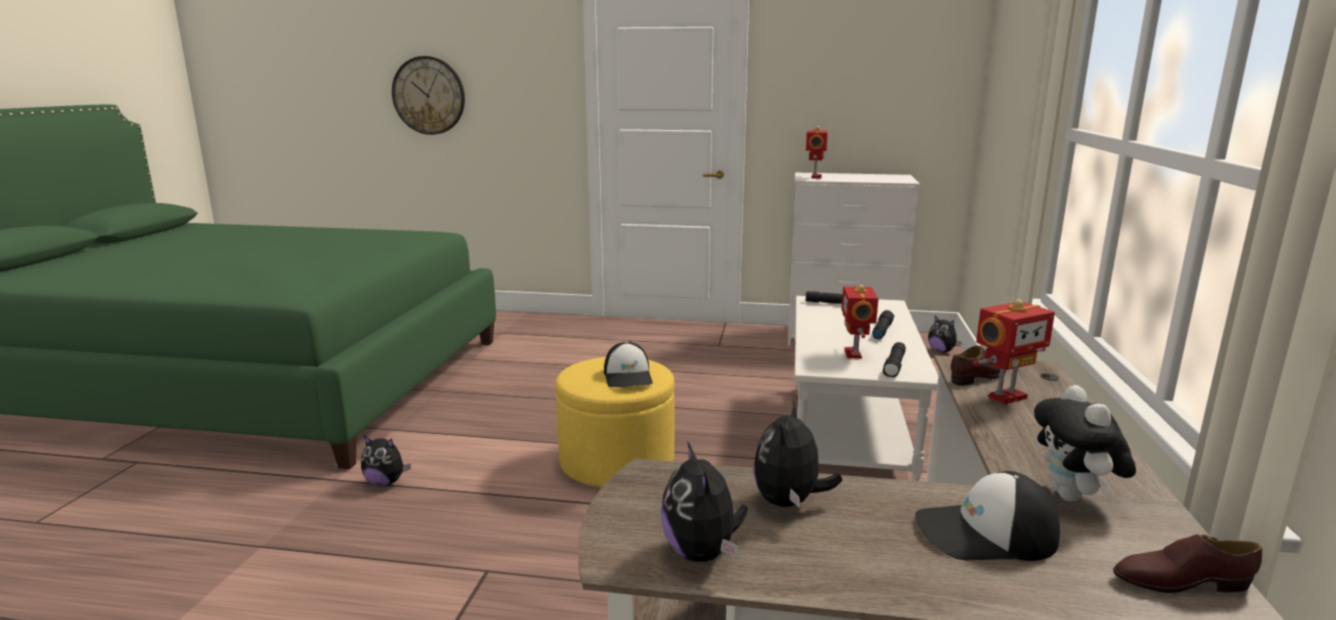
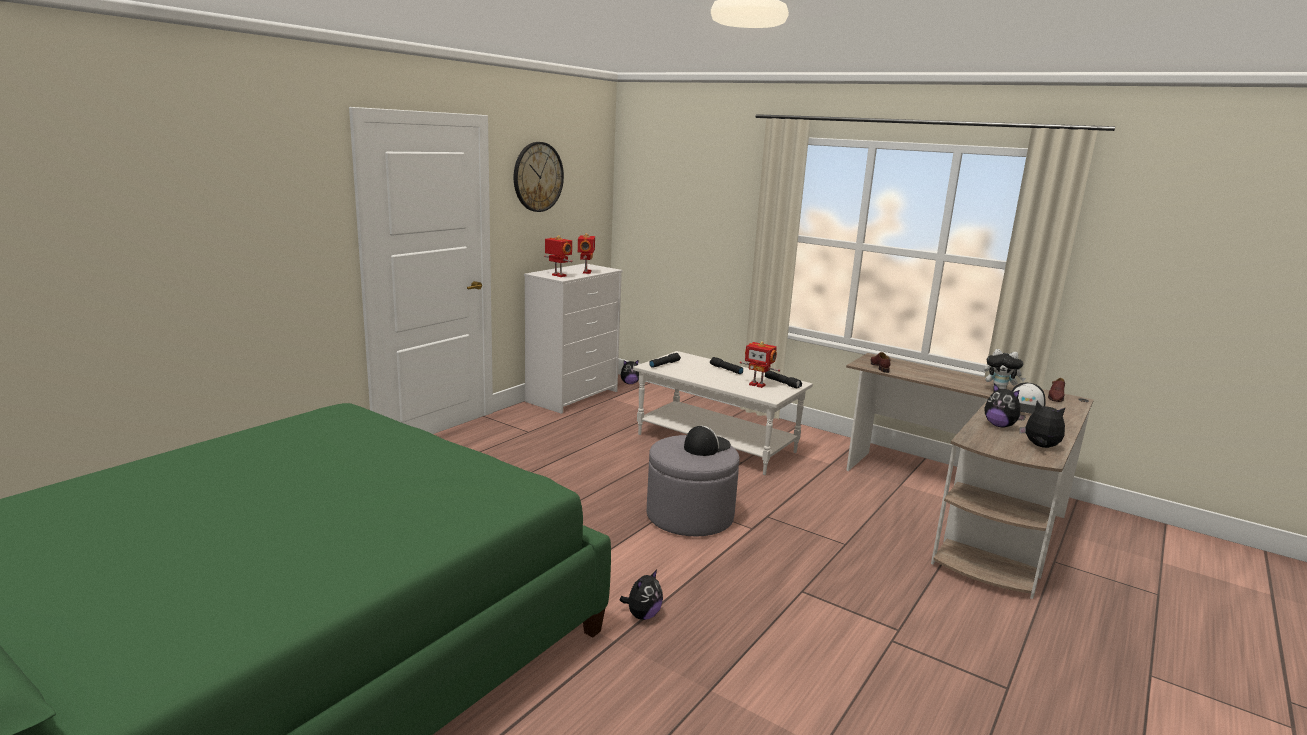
camera: 65 degrees left, 0 degrees up
(429, 95) = (159, 240): wall clock -> wall clock (538, 177)
(617, 461) = (689, 516): yellow ottoman -> grey ottoman
(628, 376) = (706, 446): cap -> cap turned 60 degrees counterclockwise
(702, 553) = (1040, 447): plush toy -> plush toy turned 150 degrees counterclockwise
(1005, 396) = (904, 370): toy robot -> toy robot (586, 272)

